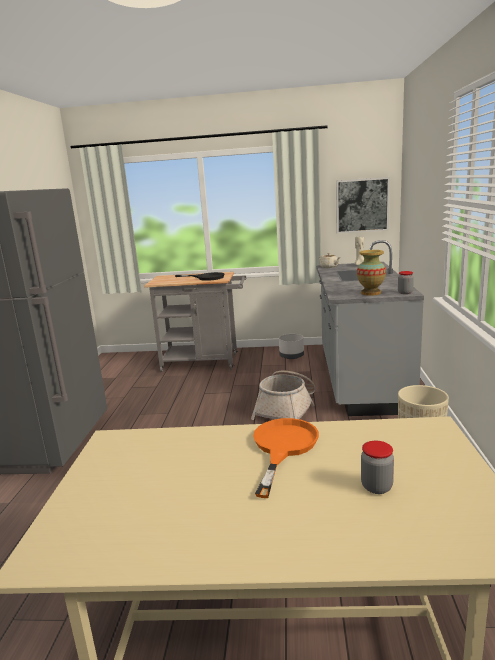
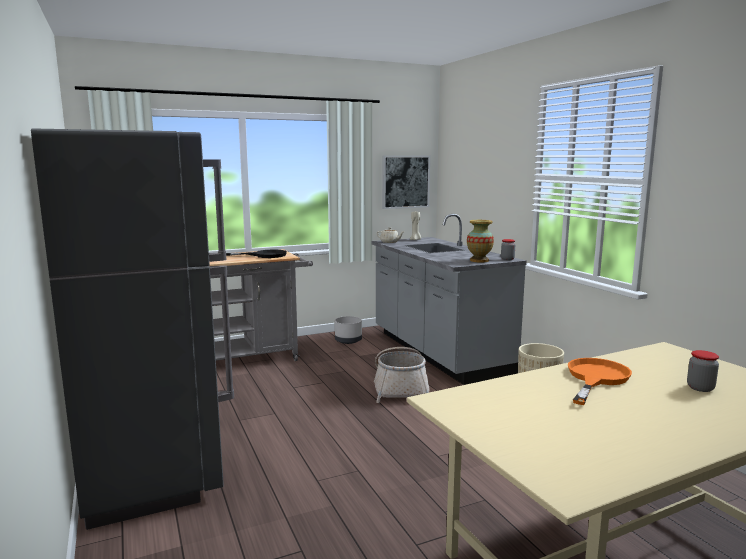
camera: 30 degrees left, 5 degrees down
(283, 447) = (595, 378): orange frying pan -> orange frying pan turned 45 degrees clockwise

